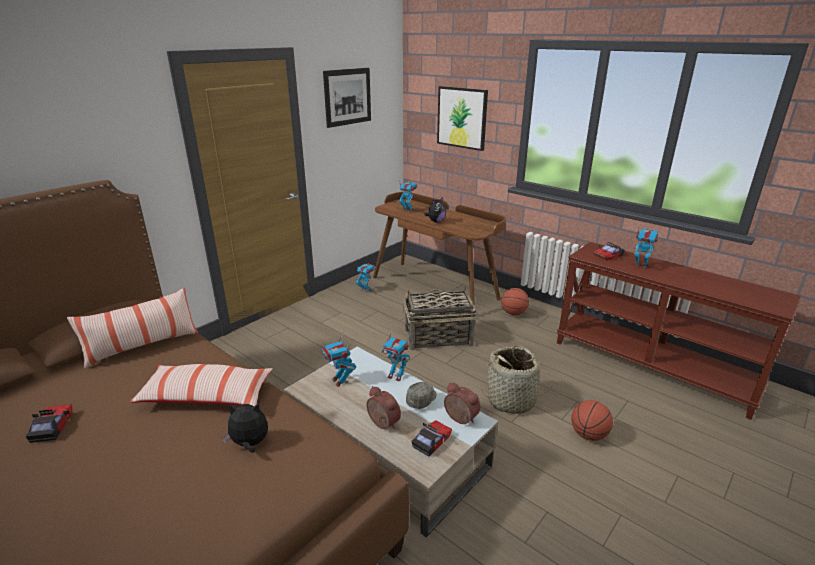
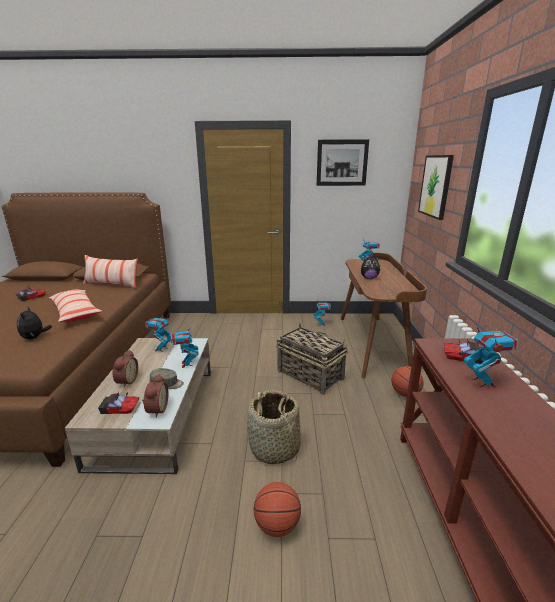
camera: 50 degrees right, 5 degrees down
(250, 444) = (35, 337): plush toy -> plush toy turned 150 degrees counterclockwise

